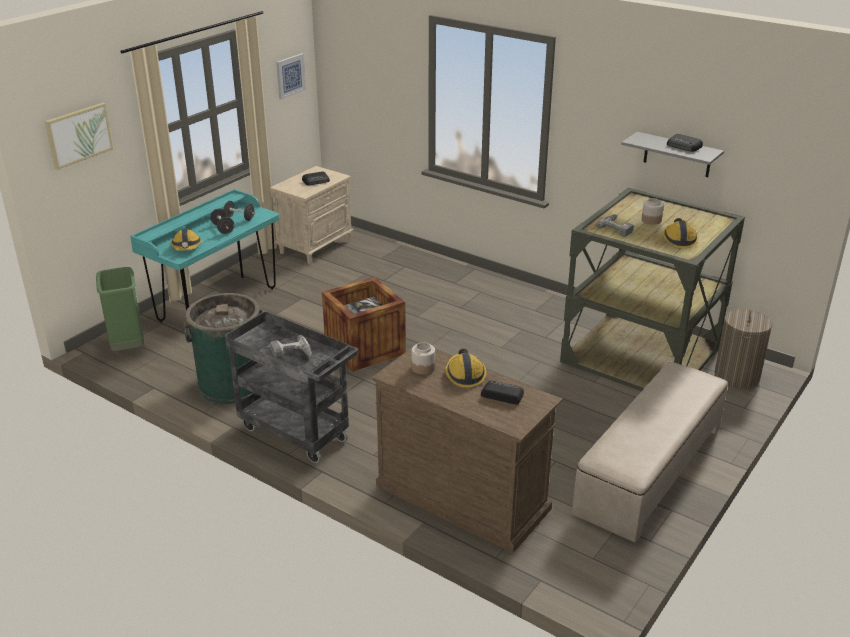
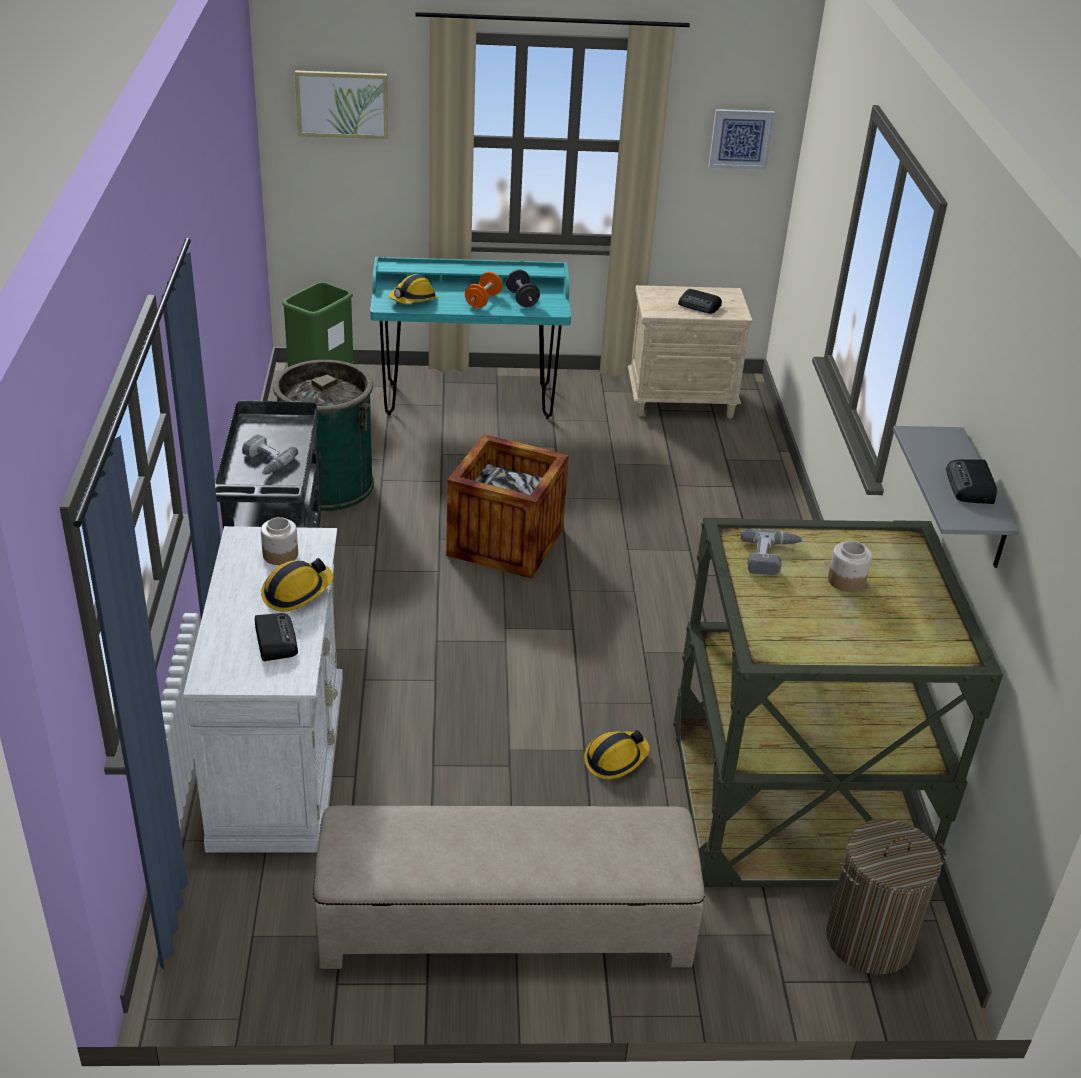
camera: 50 degrees right, 5 degrees up
(223, 229) = (483, 301): black dumbbell -> orange dumbbell
(462, 497) = (278, 759): brown dresser -> white dresser
(679, 239) = (816, 628): hard hat -> hard hat (615, 759)

